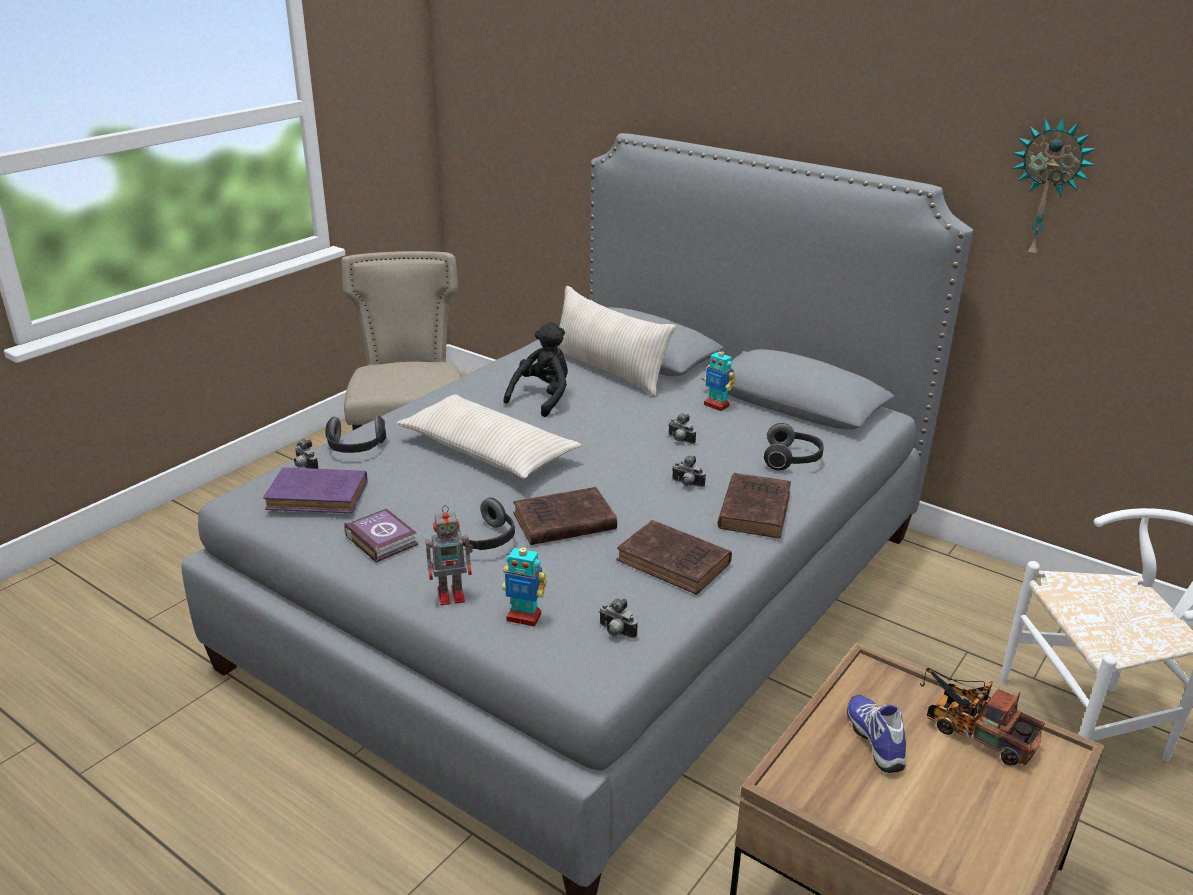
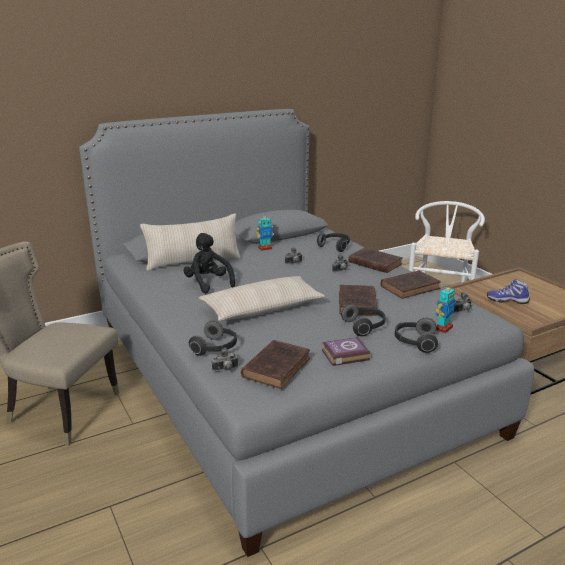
camera: 65 degrees left, 5 degrees down
(320, 496) = (277, 366): purple book -> brown book
(452, 594) = (414, 342): toy robot -> headphones
(973, 731) = (505, 284): toy truck -> none
(1047, 189) = (324, 100): wall clock -> none

